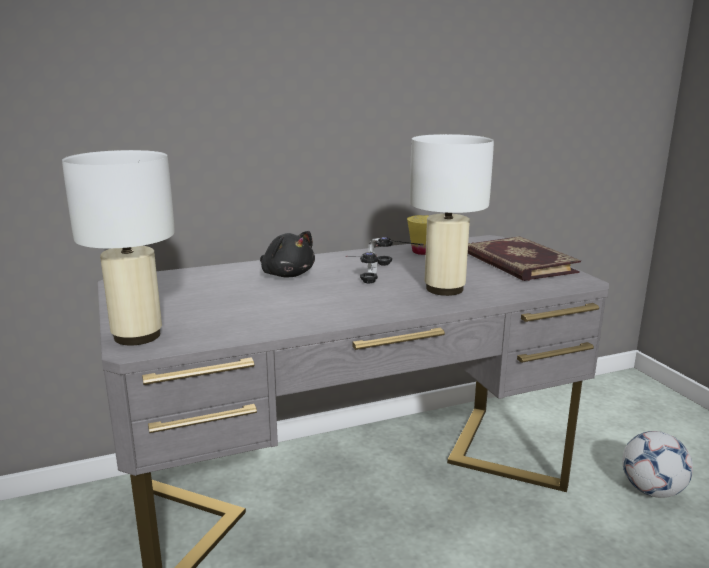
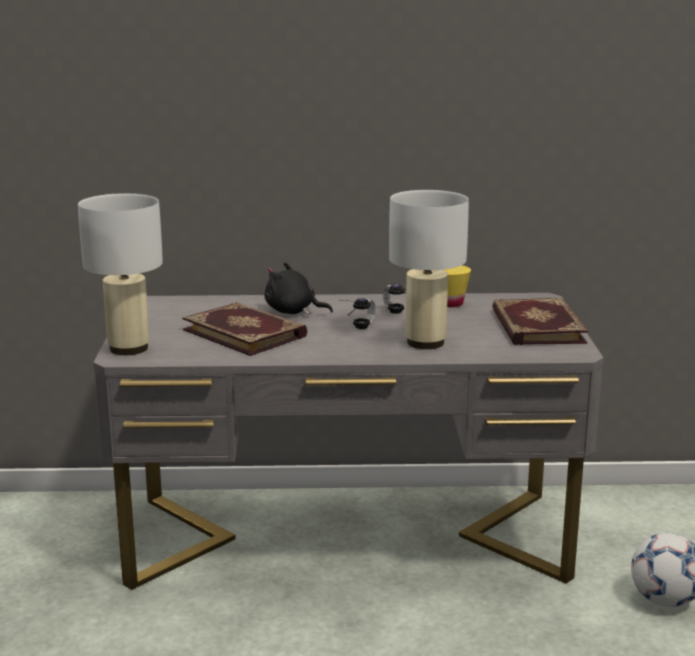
camera: 20 degrees right, 0 degrees up
(258, 301) = (246, 333): none -> book
(287, 274) = (293, 312): black plush toy -> black plush toy turned 135 degrees clockwise

